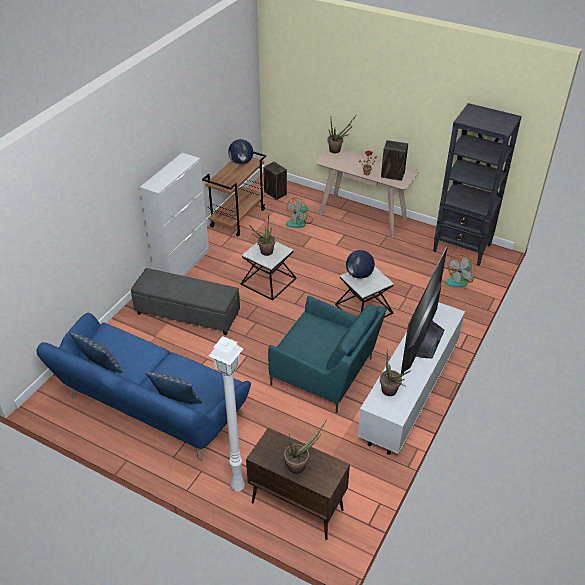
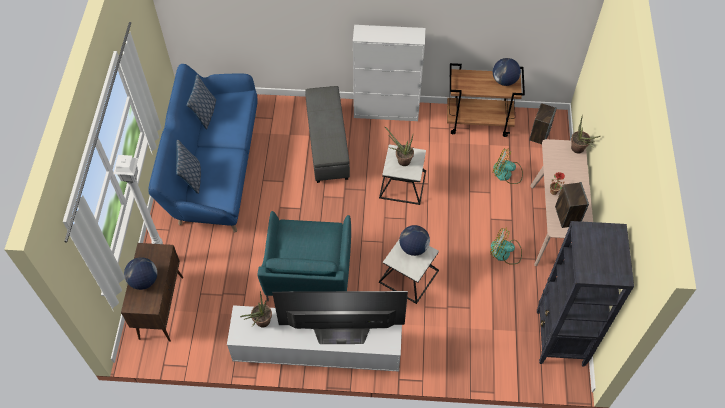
camera: 65 degrees right, 15 degrees up
(300, 465) = (144, 281): potted plant -> globe
(460, 280) = (503, 351): fan -> fan (505, 253)

